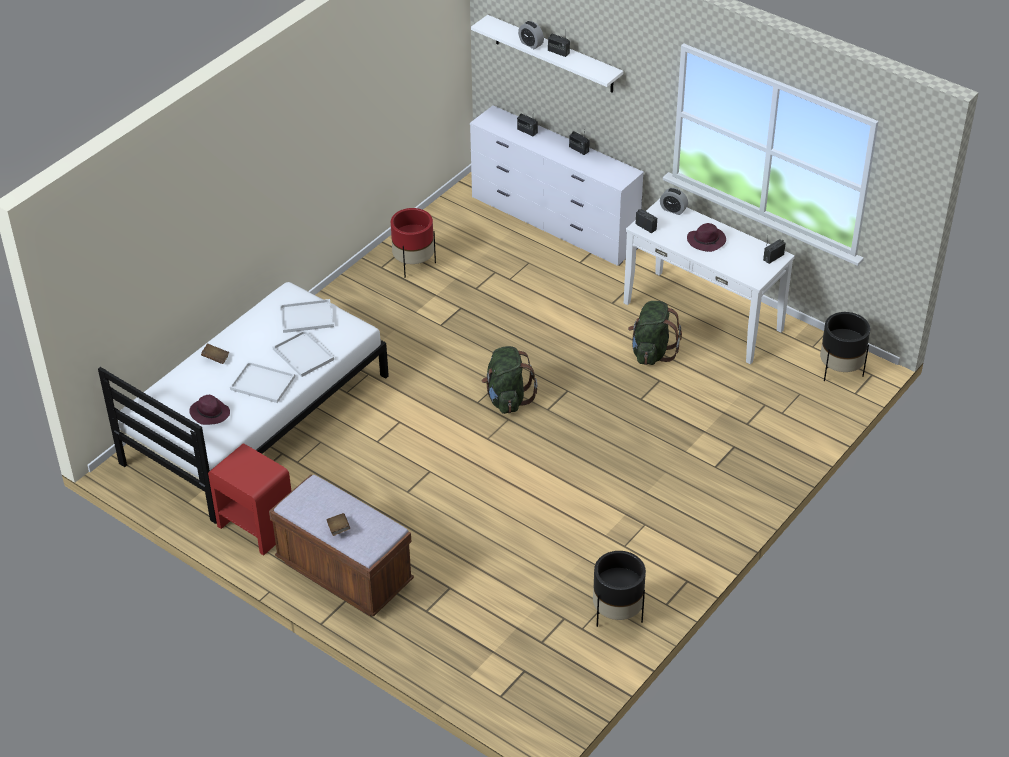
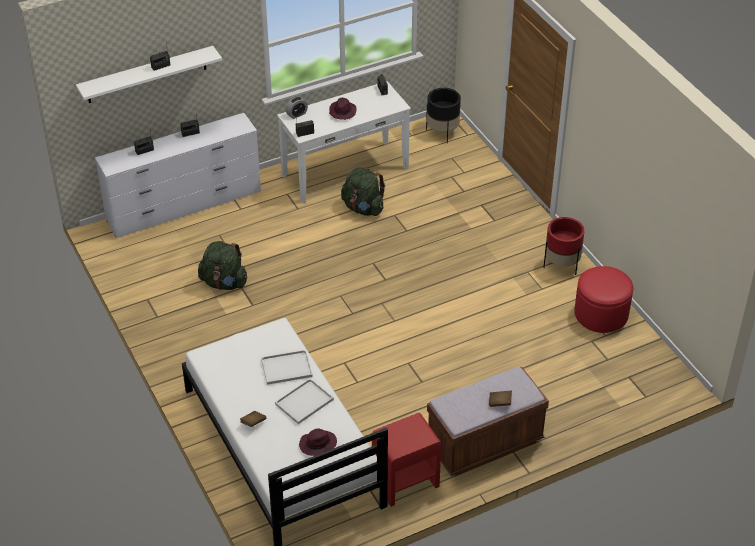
camera: 65 degrees left, 0 degrees up
(307, 316) = (242, 352): white tray -> none
(414, 264) = (169, 297): red planter -> red planter (561, 265)
(507, 399) = (360, 296): green backpack -> green backpack (224, 283)
(531, 44) = (137, 76): alarm clock -> none
(617, 614) = (601, 314): black planter -> red ottoman

